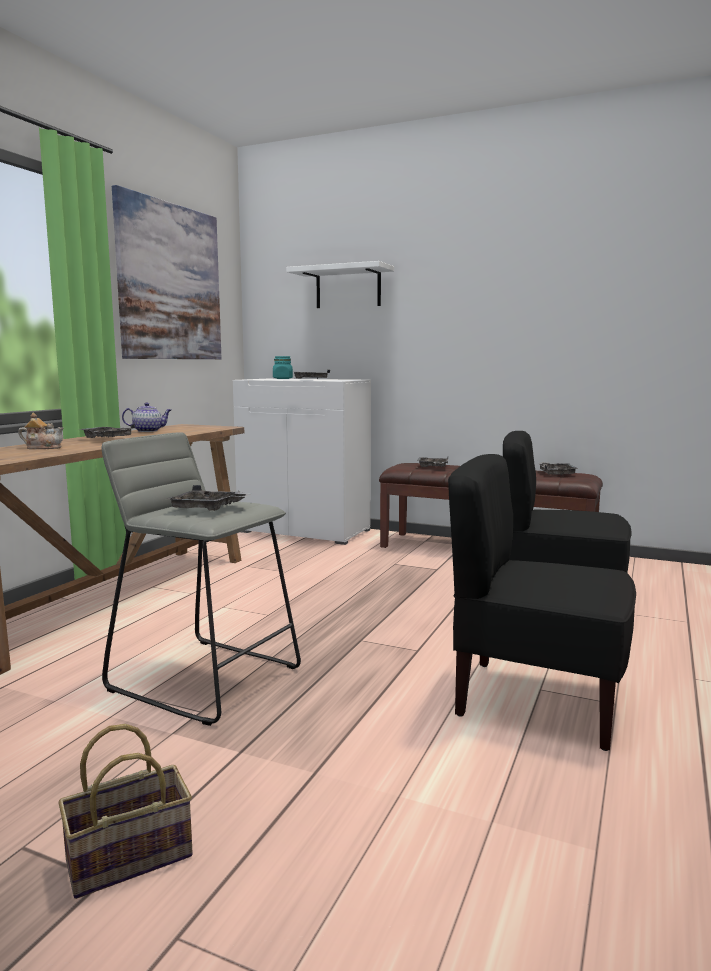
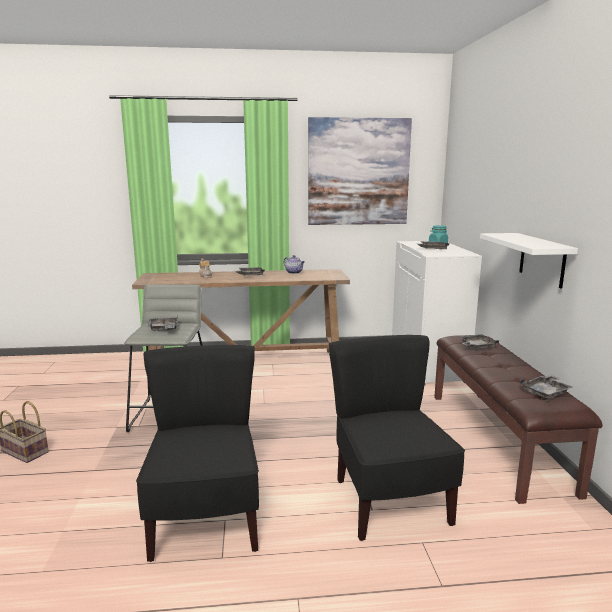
camera: 60 degrees right, 5 degrees up
(348, 288) = (483, 172): white shelf -> white shelf (542, 259)

